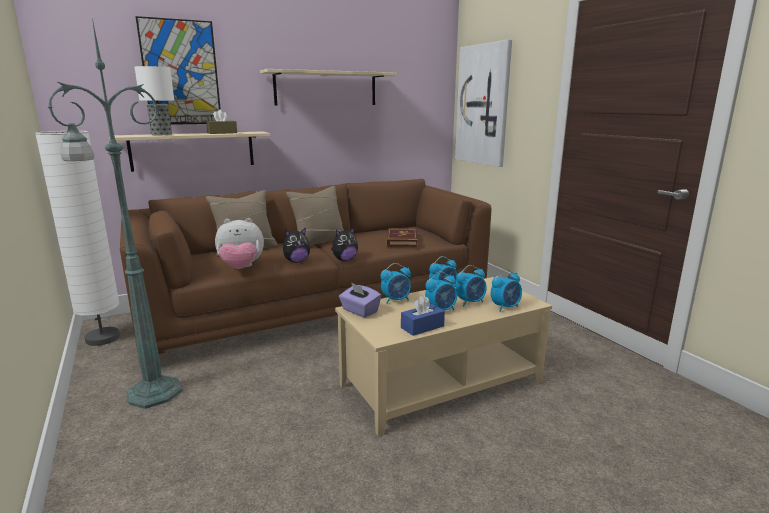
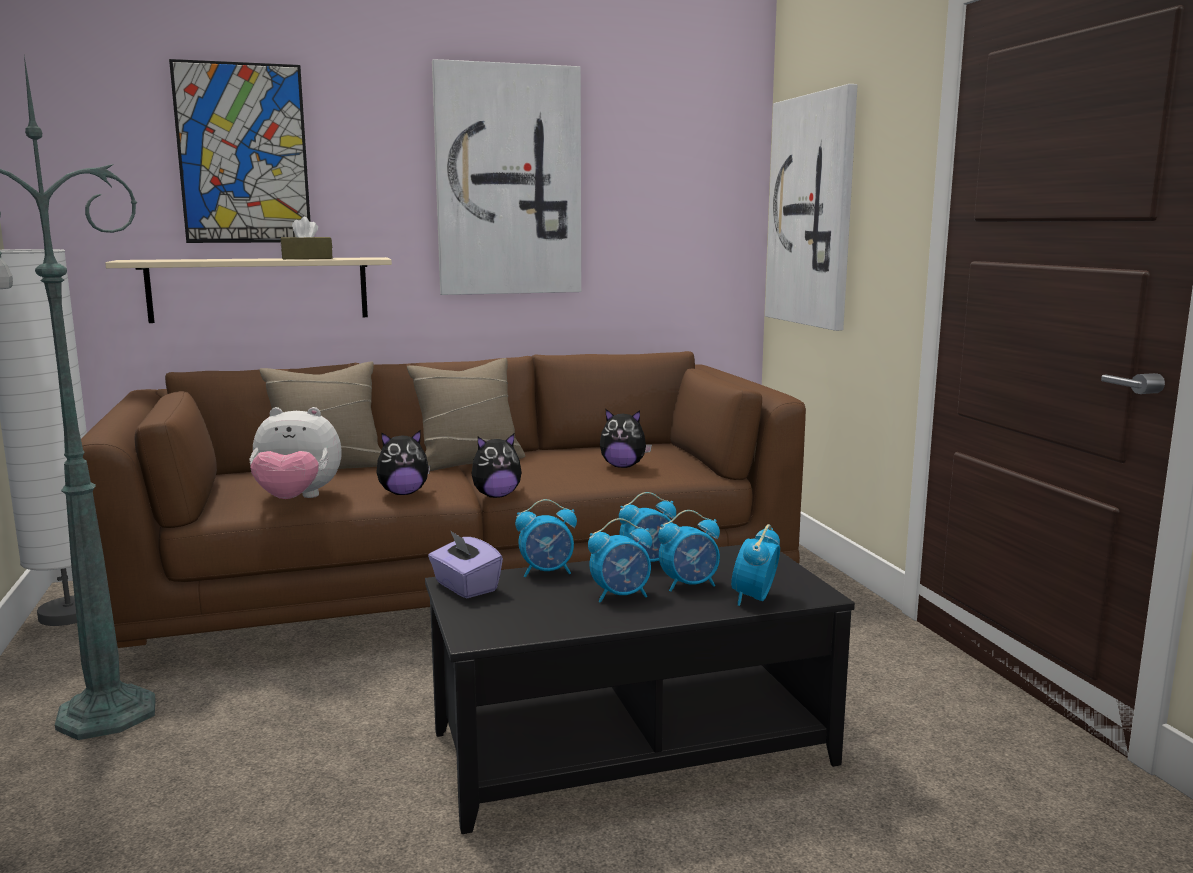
camera: 10 degrees right, 5 degrees down
(161, 134) = (199, 259): table lamp -> none
(326, 88) = (508, 181): beige shelf -> picture
(402, 240) = (623, 466): book -> plush toy
(422, 327) = (564, 623): blue tissue box -> none
(440, 383) = (630, 746): beige coffee table -> black coffee table
(505, 307) = (754, 599): alarm clock -> alarm clock turned 135 degrees clockwise

